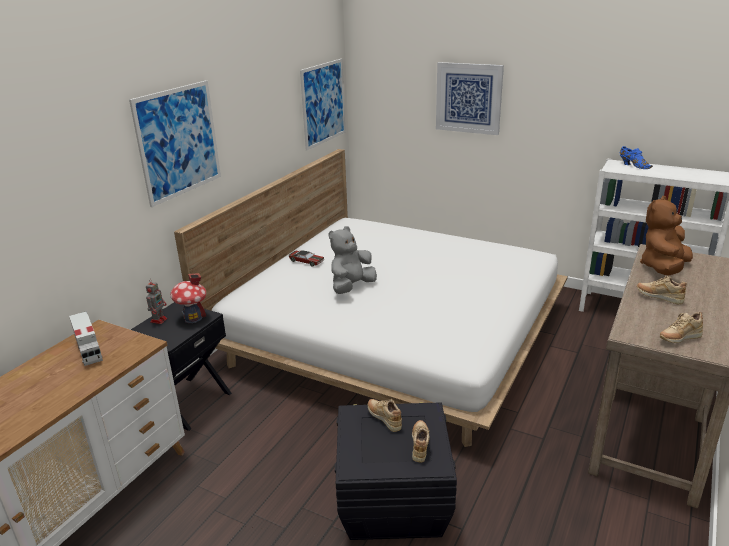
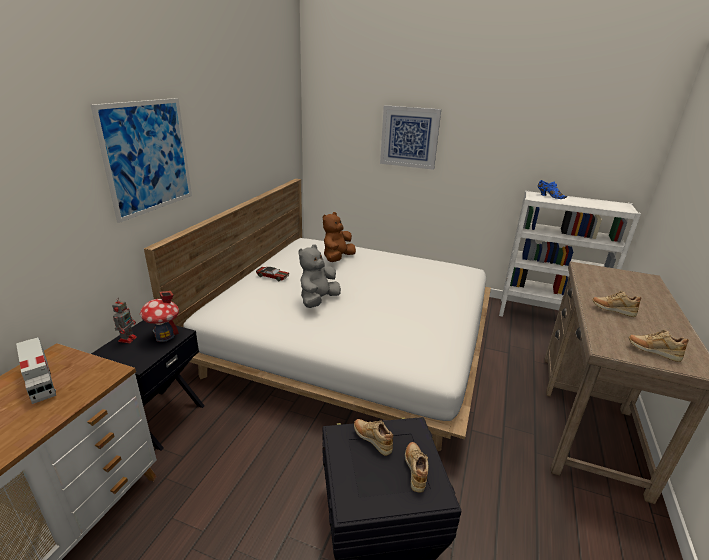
camera: 10 degrees left, 0 degrees up
(323, 103) = (283, 137): picture -> none
(663, 268) = (600, 283): brown plush toy -> brown plush toy (337, 258)
(678, 339) = (652, 352): beige shoe -> beige shoe turned 60 degrees clockwise

